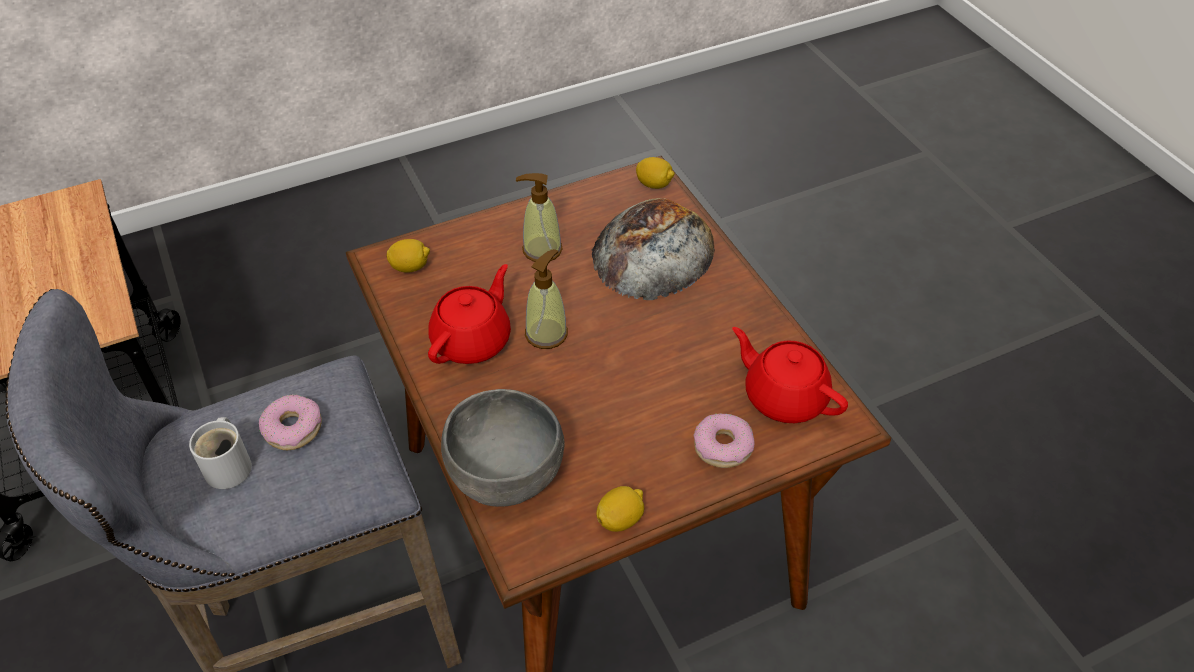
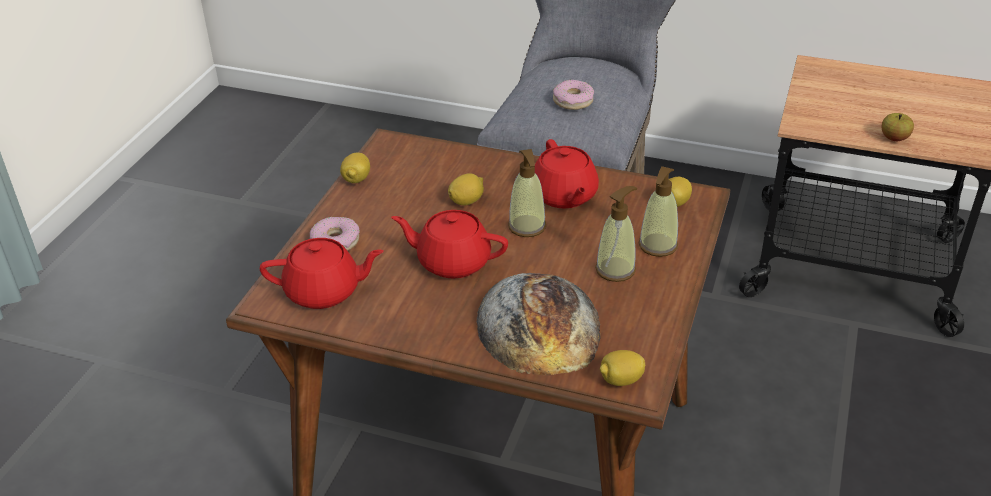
camera: 135 degrees right, 10 degrees down
(88, 253) = (894, 138): none -> apple
(230, 465) = (573, 78): white mug -> none
(483, 244) = (657, 245): none -> soap dispenser
(505, 478) = (442, 158): grey bowl -> none
(556, 401) = (467, 201): none -> lemon
(648, 346) = (452, 261): none -> red teapot

